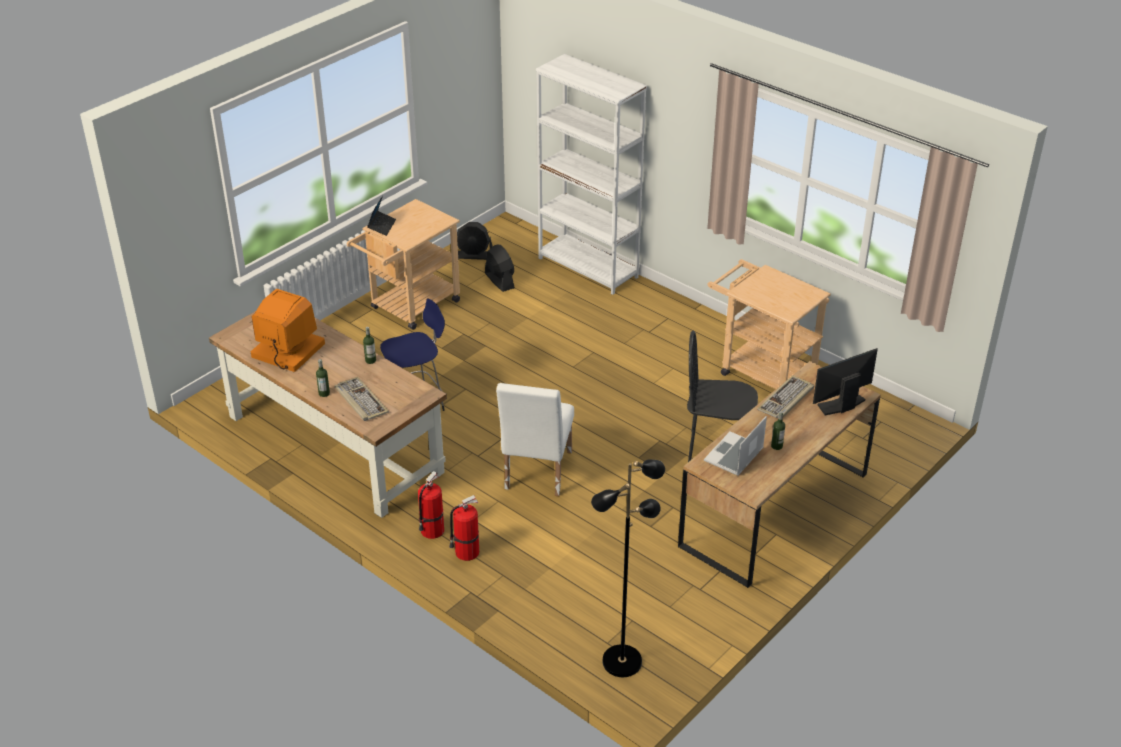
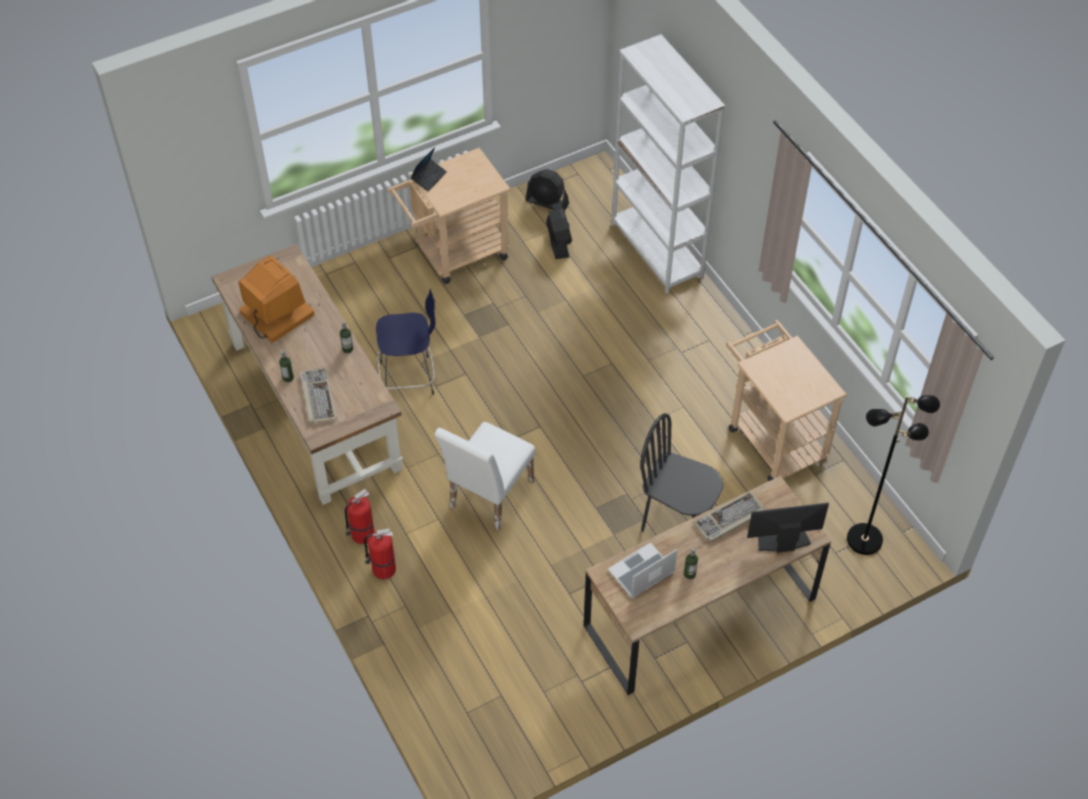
camera: 20 degrees right, 15 degrees up
(622, 661) = (471, 736): black floor lamp -> black floor lamp (864, 538)

